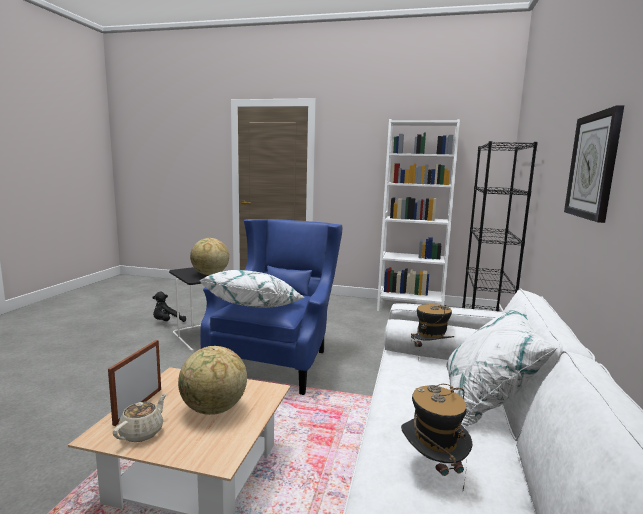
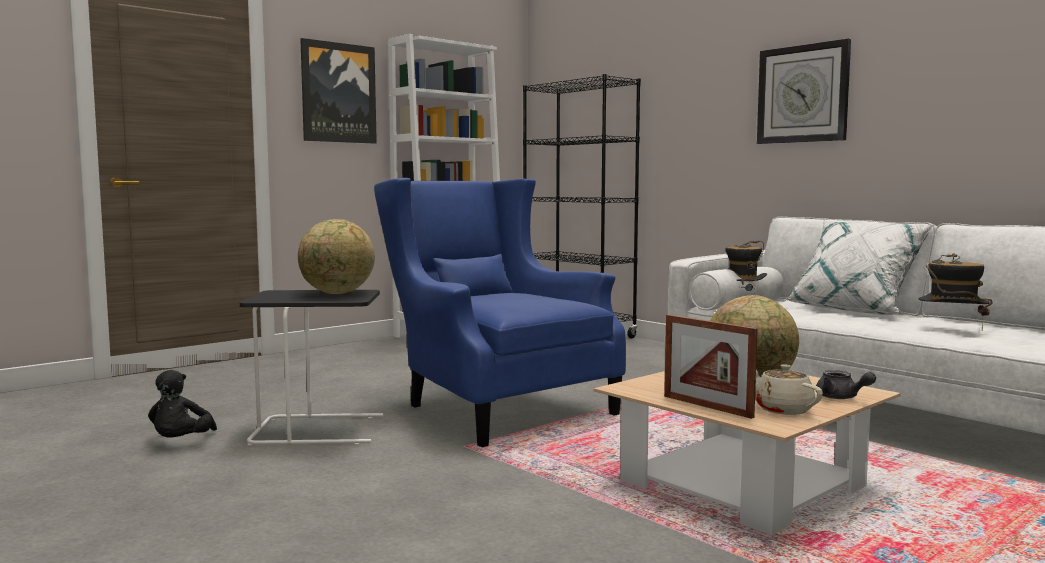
camera: 55 degrees left, 5 degrees down
(191, 451) = (841, 398): none -> grey teapot
(255, 307) = (535, 304): white pillow -> none
(356, 157) = (338, 93): none -> picture

